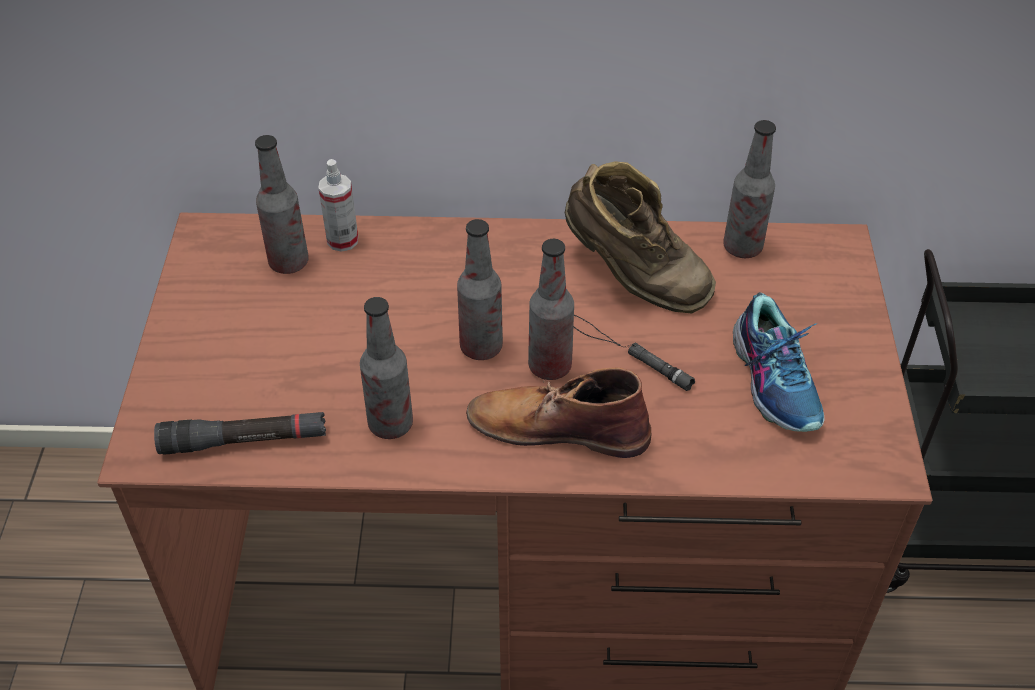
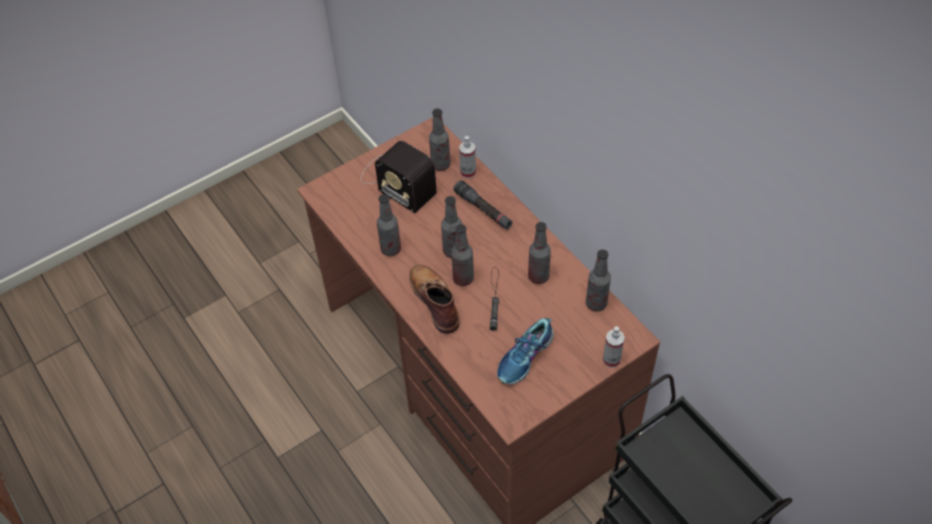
camera: 55 degrees right, 5 degrees up
(244, 441) = (346, 214): black flashlight -> black flashlight (483, 210)
(254, 334) = (396, 181): none -> radio
(633, 278) = (538, 277): brown boot -> bottle
(859, 289) = (611, 359): none -> spray bottle

